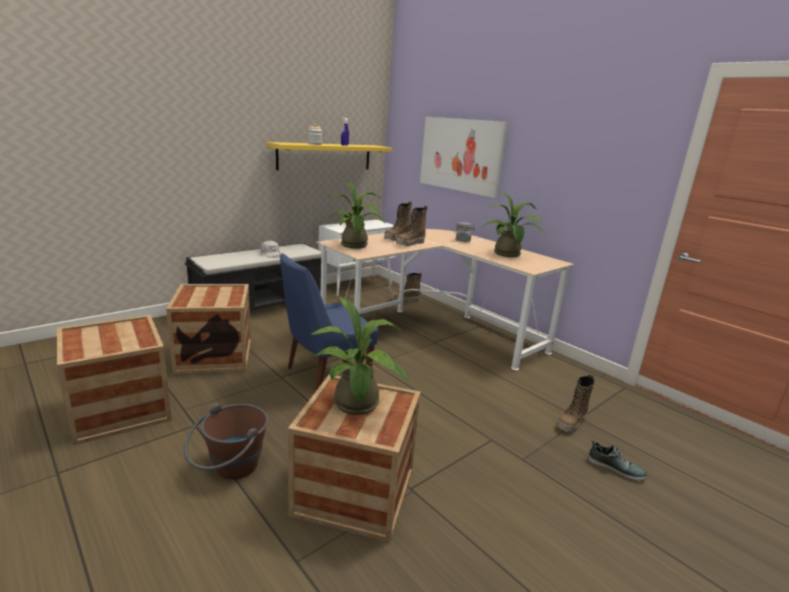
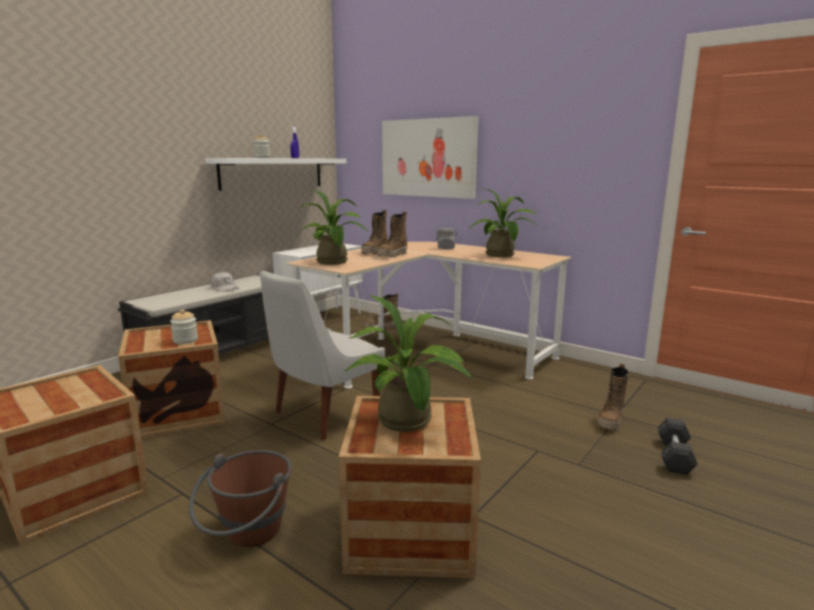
camera: 10 degrees left, 5 degrees down
(221, 300) = (185, 340): none -> jar
(324, 376) = (323, 415): blue chair -> white chair
(325, 156) = (272, 173): yellow shelf -> white shelf
(615, 468) = (674, 456): shoe -> grey dumbbell

